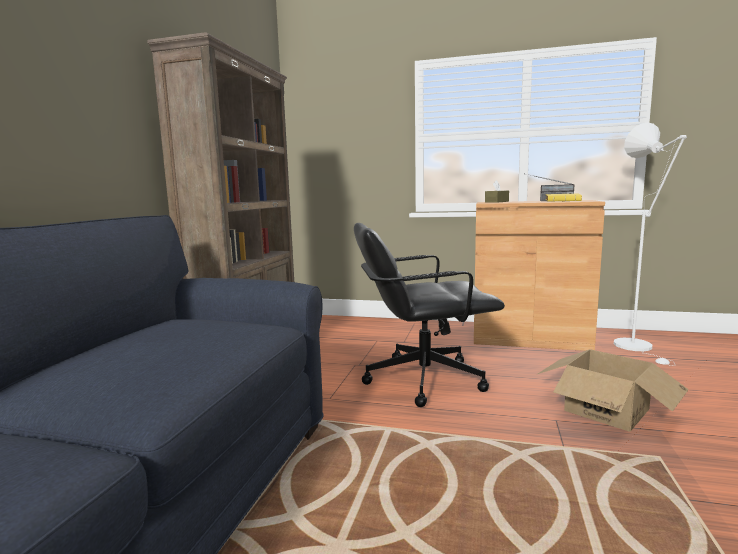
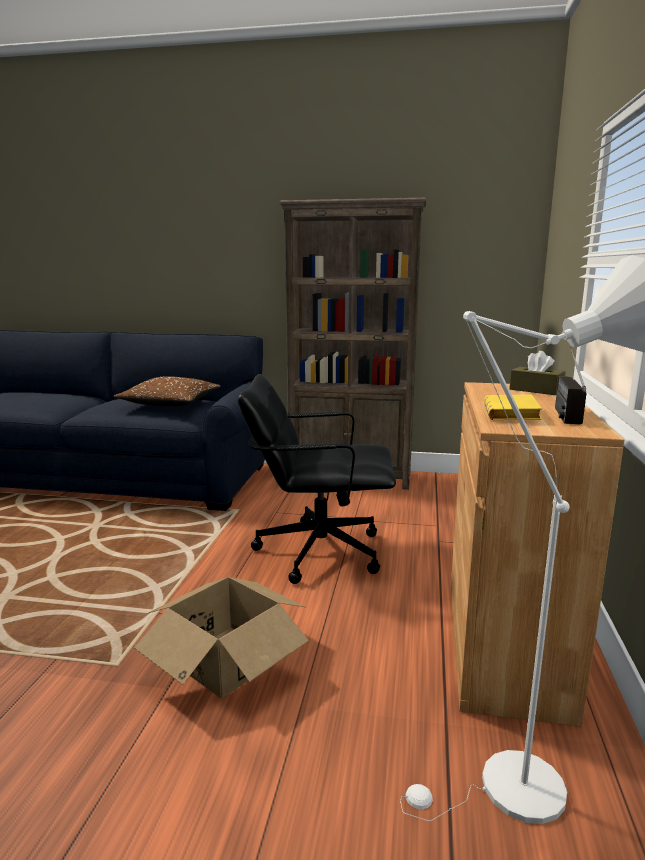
camera: 85 degrees right, 5 degrees up
(191, 331) = (170, 404): none -> brown pillow
(422, 379) = (318, 551): black office chair -> black office chair turned 75 degrees counterclockwise

